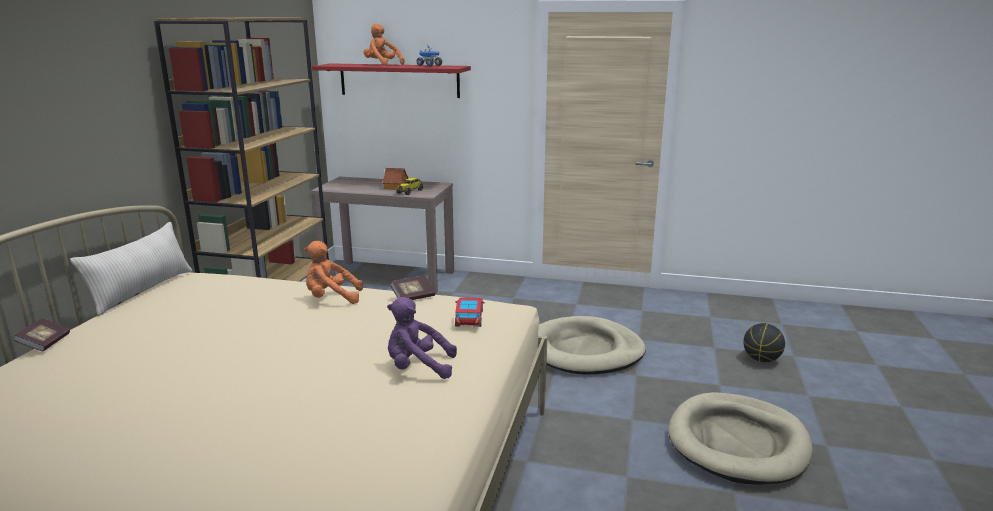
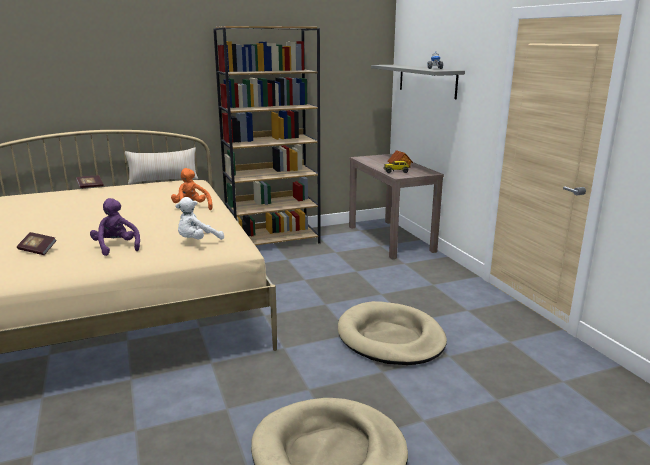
camera: 55 degrees right, 0 degrees up
(382, 65) = (413, 66): orange plush toy -> none
(399, 80) = (427, 80): red shelf -> grey shelf
(413, 297) = (215, 221): book -> book (38, 250)
(469, 319) = (197, 241): toy car -> white plush toy
(761, 359) = (515, 436): basketball -> none

